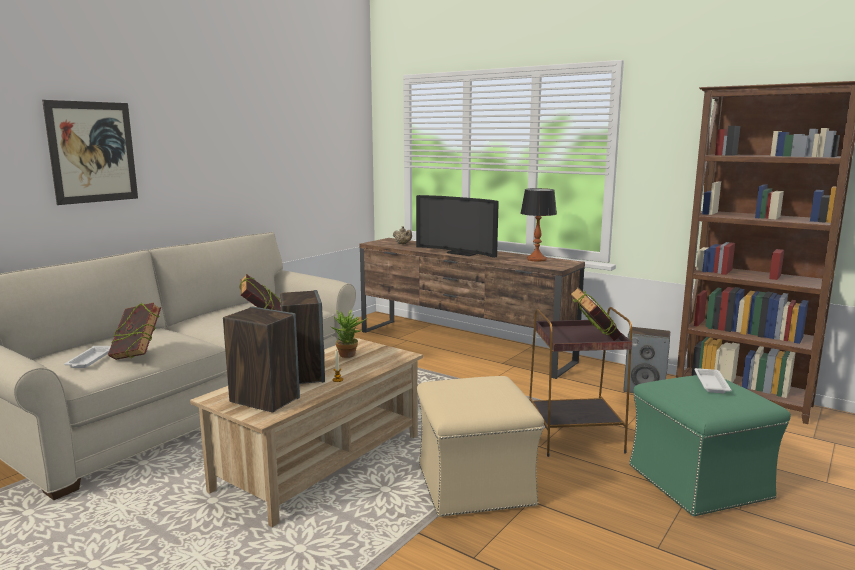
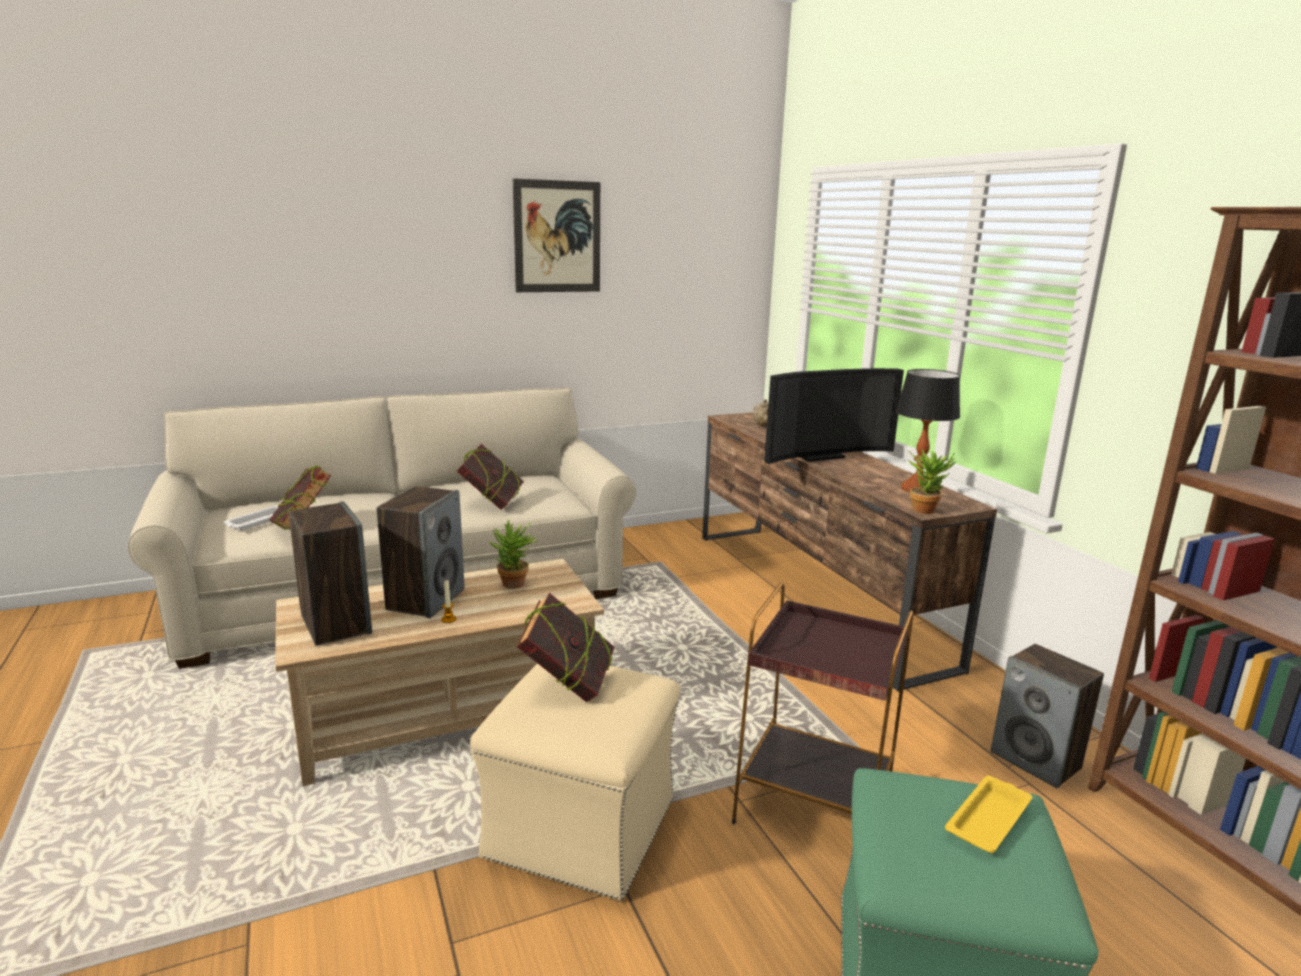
camera: 30 degrees right, 5 degrees up
(92, 152) = (336, 274): picture -> picture (557, 237)
(462, 253) = (819, 456): television -> television turned 90 degrees counterclockwise
(556, 266) = (925, 509): none -> potted plant
(593, 338) = (845, 660): book -> book (567, 686)
(711, 383) = (989, 818): white tray -> yellow tray

